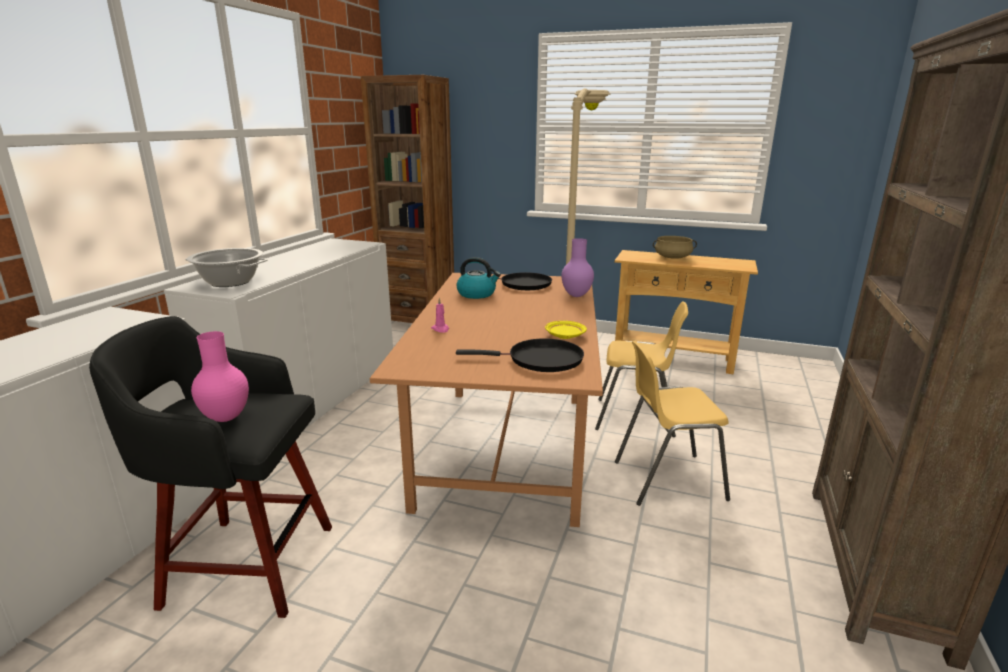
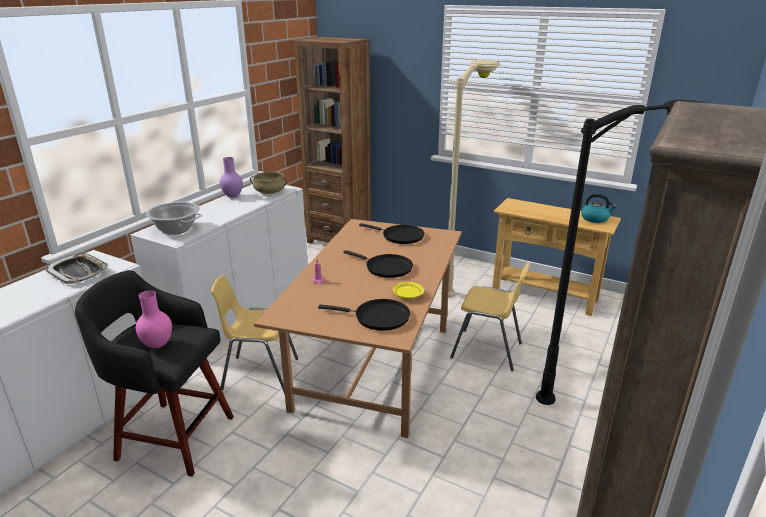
camera: 10 degrees right, 5 degrees up
(89, 330) = (78, 272): none -> tray
(477, 294) = (360, 245): kettle -> kettle (595, 219)
(521, 312) = (386, 268): none -> black frying pan
(577, 296) = (438, 252): purple vase -> purple vase (233, 196)
(667, 479) = (490, 407): yellow chair -> yellow chair (259, 374)
(672, 257) = (546, 210): beige cooking pot -> beige cooking pot (269, 192)
(784, 449) = (600, 392): none -> black floor lamp

